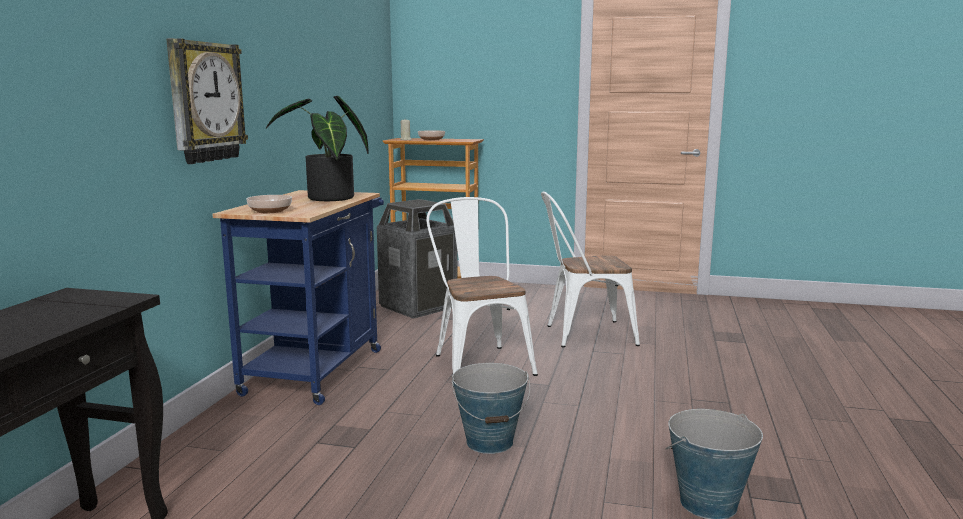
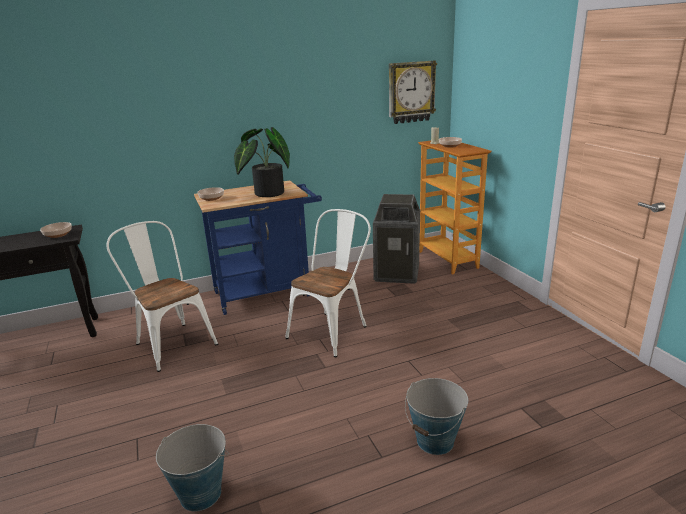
camera: 55 degrees right, 10 degrees up
(79, 302) = (57, 235): none -> bowl
(205, 102) = (192, 130): wall clock -> wall clock (411, 92)
(490, 442) = (223, 380): bucket -> bucket (435, 441)
(582, 334) = (435, 345): white chair -> white chair (171, 342)

